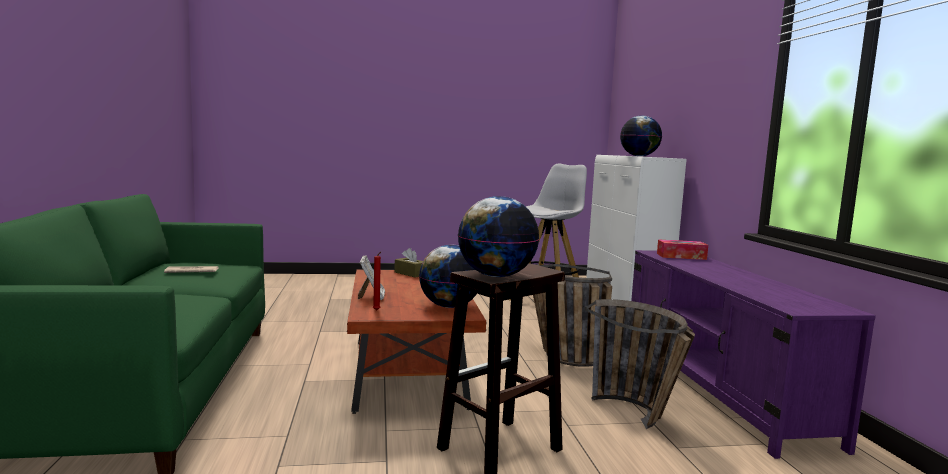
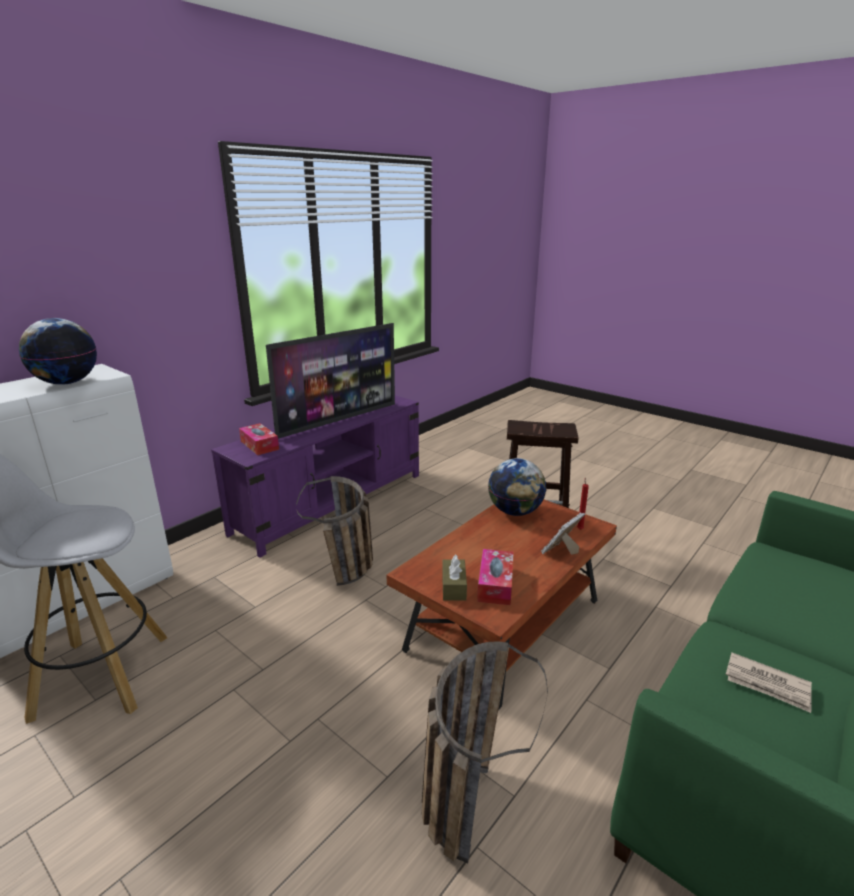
camera: 130 degrees left, 15 degrees up
(389, 278) = (495, 584): none -> tissue box
(496, 276) = (559, 426): globe -> none
(639, 418) = (425, 512): basket -> basket (467, 789)
(734, 278) = (338, 420): none -> television

